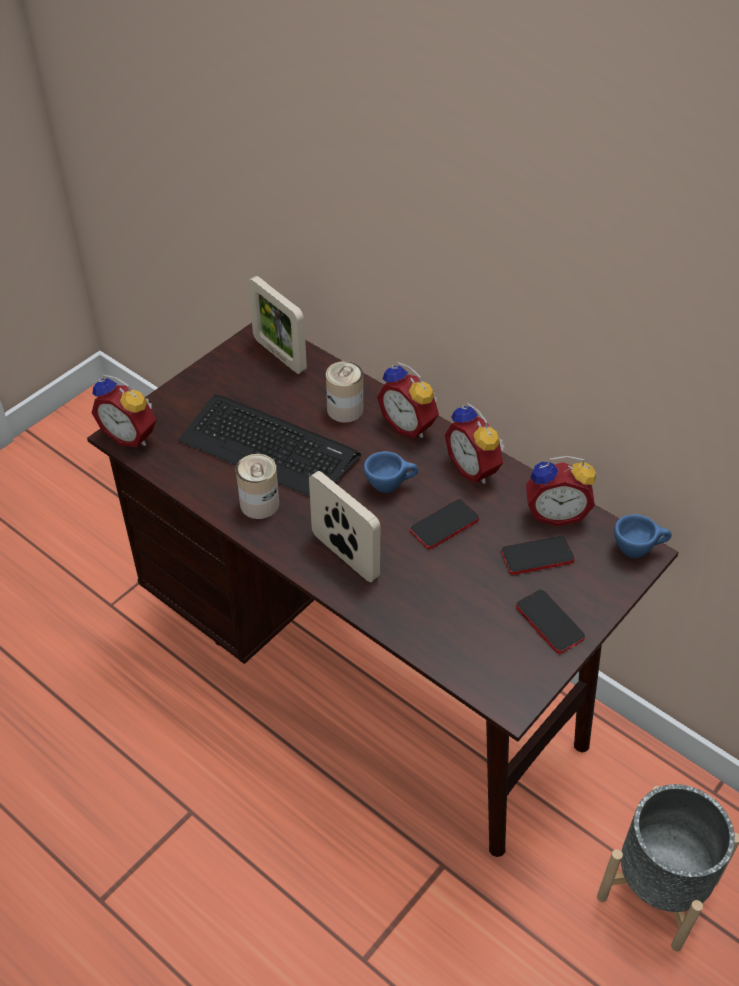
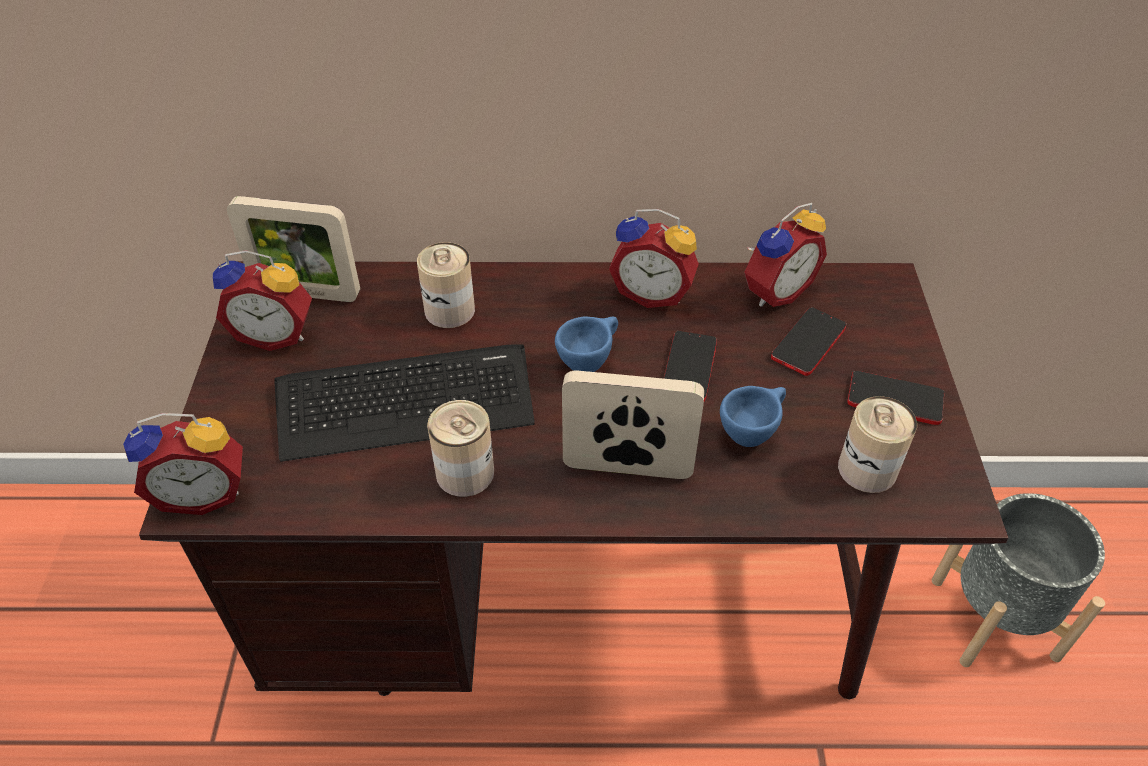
camera: 40 degrees left, 0 degrees up
(410, 425) = (538, 287): alarm clock -> alarm clock (276, 334)
(480, 647) = (867, 469): none -> can
(638, 550) = (882, 282): blue cup -> blue cup (751, 432)

